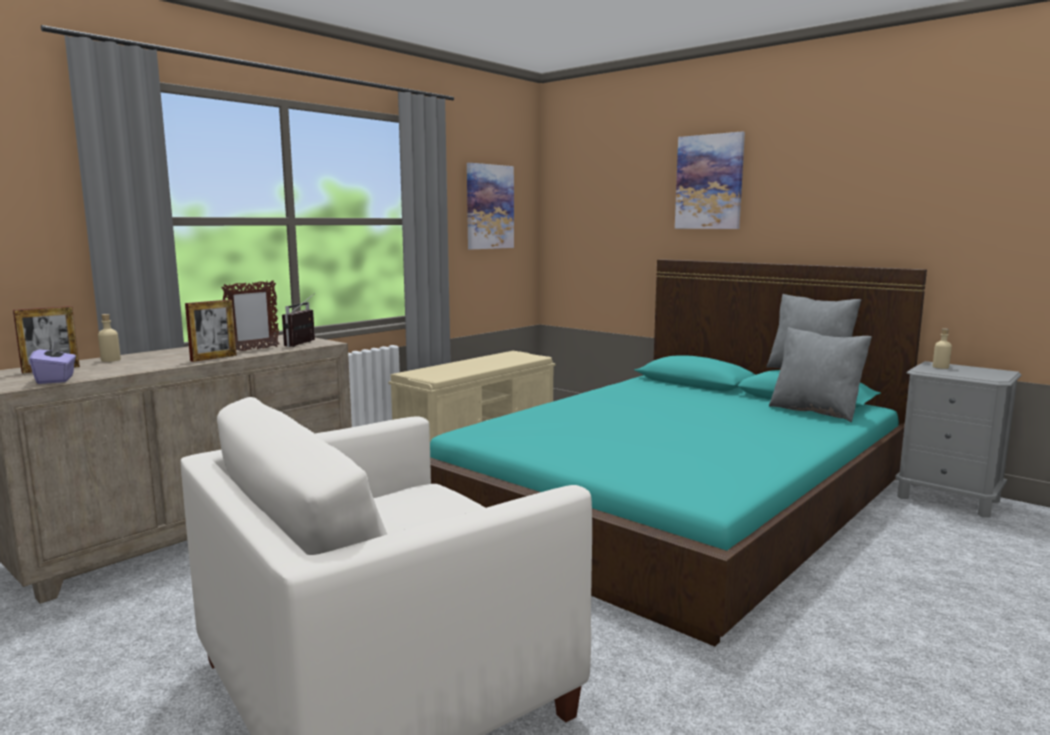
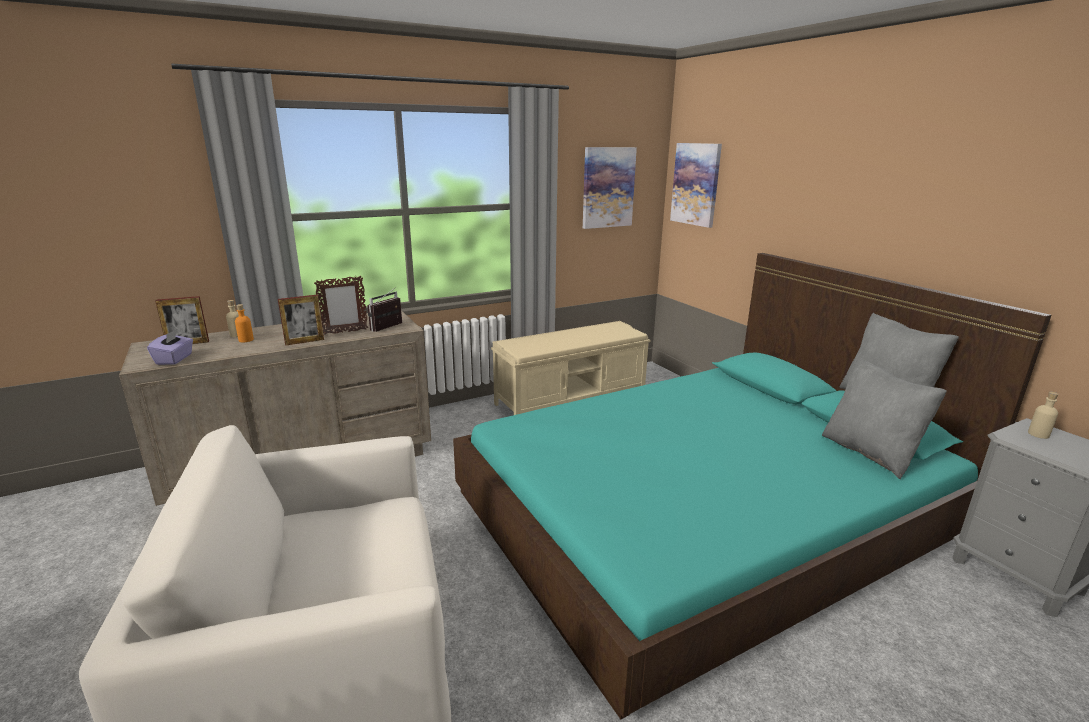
camera: 20 degrees right, 10 degrees up
(131, 362) = (246, 340): none -> orange bottle
(709, 182) = (820, 178): picture -> picture (696, 184)

